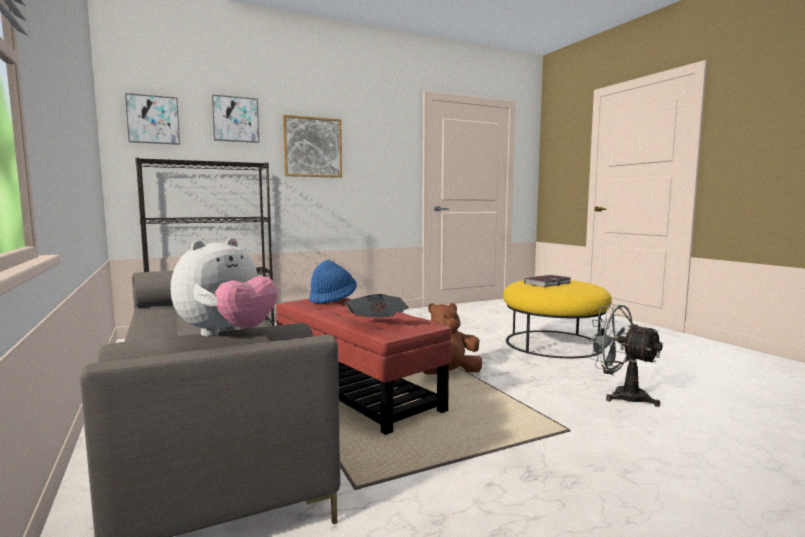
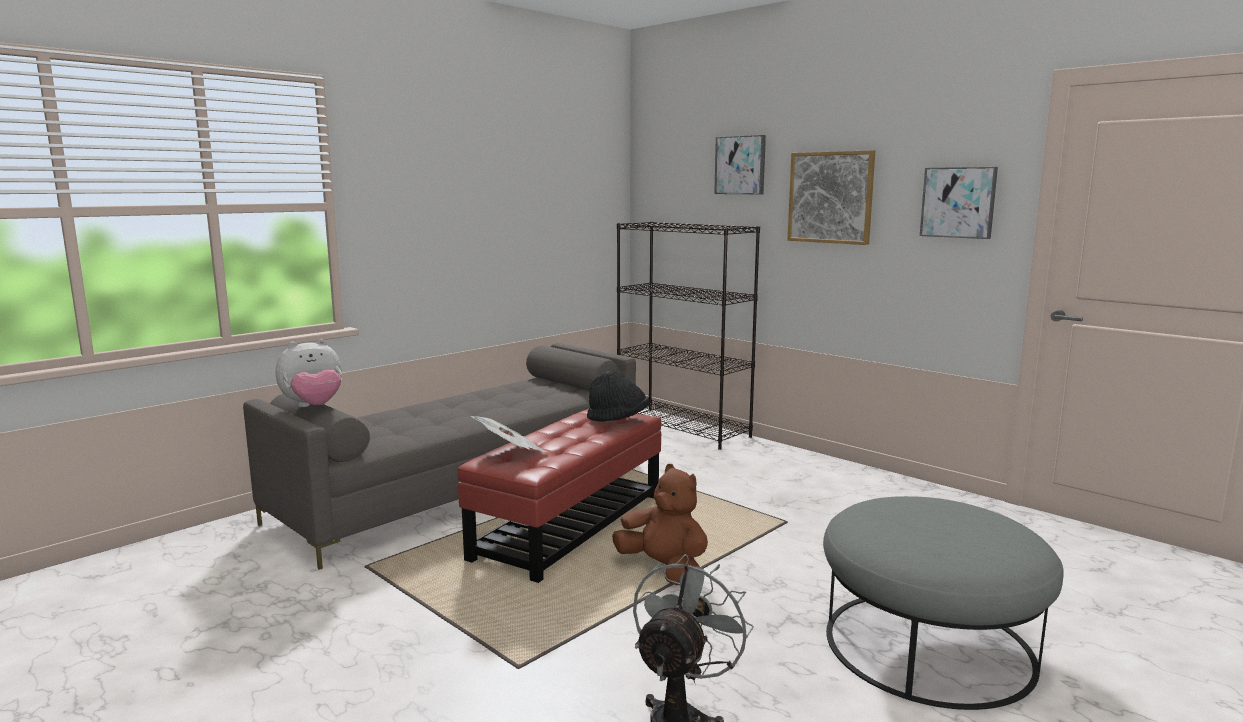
camera: 70 degrees right, 5 degrees up
(153, 120) = (667, 174): picture -> picture (958, 202)
(227, 334) = (314, 407): plush toy -> plush toy turned 45 degrees counterclockwise
(333, 299) = (618, 420): blue hat -> black hat
(547, 283) = (921, 518): book -> none
(554, 343) = (928, 646): yellow ottoman -> grey ottoman

